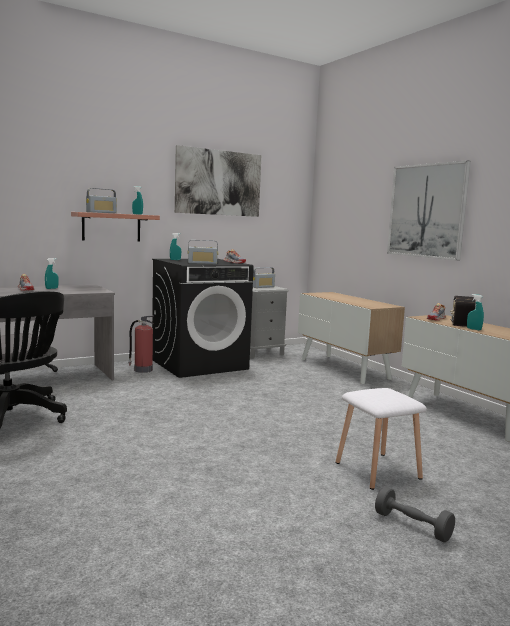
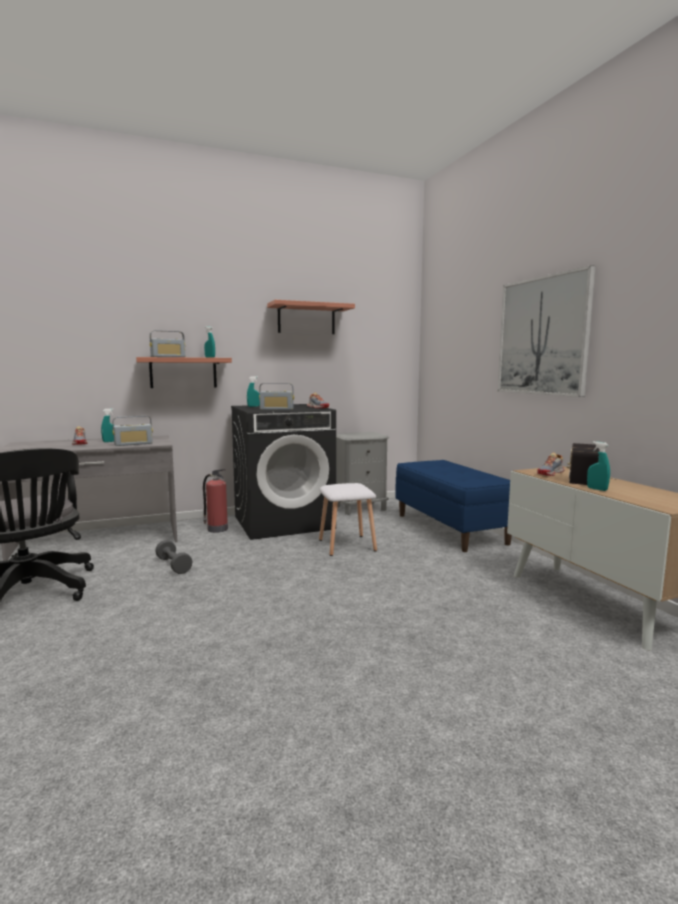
camera: 10 degrees right, 0 degrees up
(218, 182) = (306, 319): picture -> shelf
(263, 287) = (360, 434): radio -> radio (133, 444)
(345, 368) = (451, 529): cabinet -> blue bench
(377, 471) = (434, 698): white stool -> white stool (346, 545)
(412, 526) = (451, 825): grey dumbbell -> grey dumbbell (173, 565)

